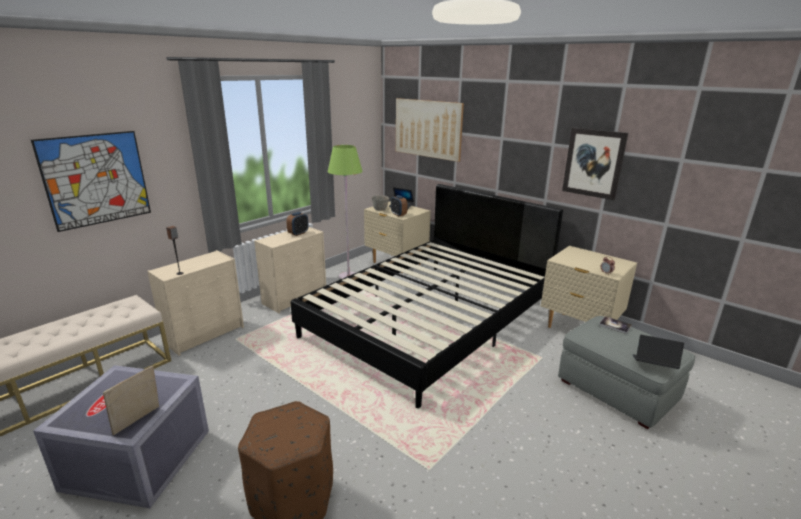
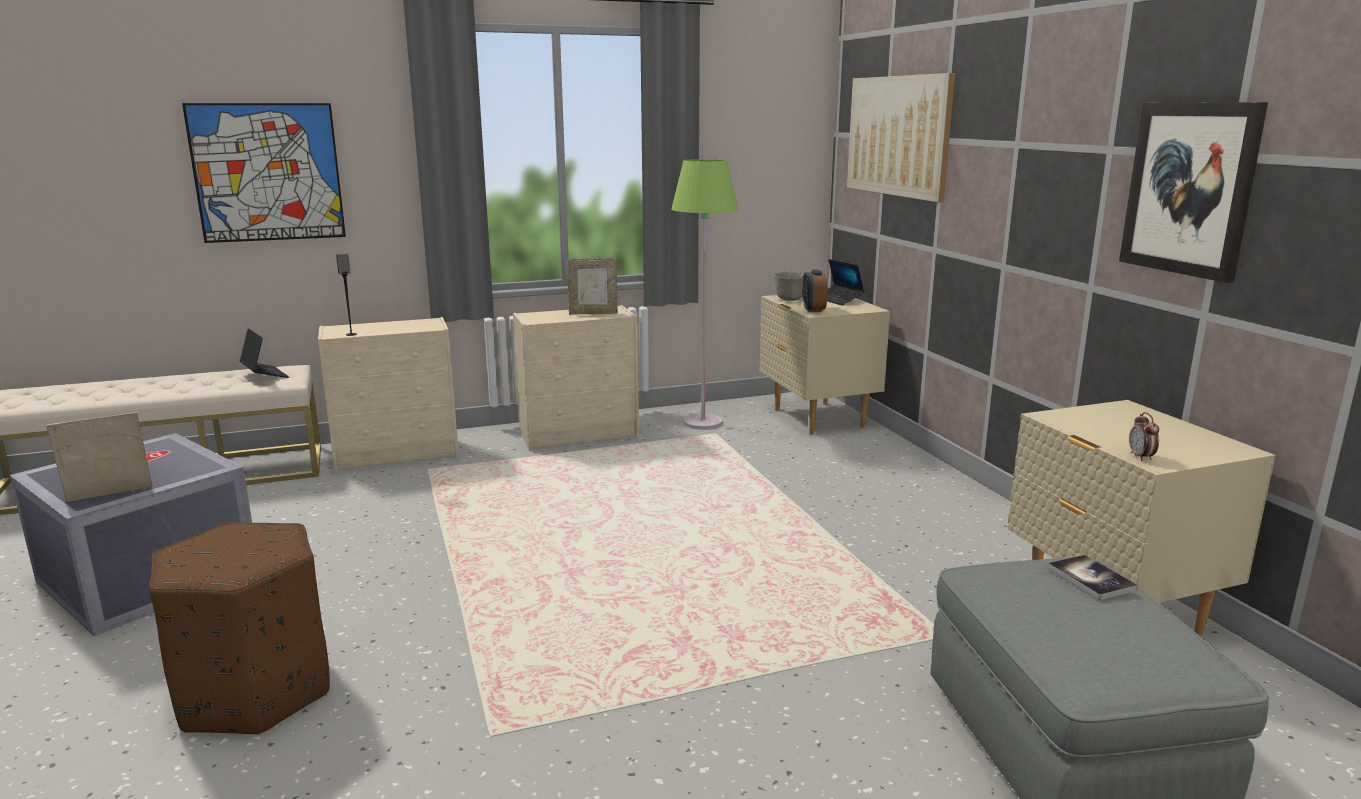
camera: 30 degrees right, 5 degrees down
(298, 233) = (593, 313): alarm clock -> picture frame
(430, 320) = (775, 516): black bed -> none
(653, 365) = (1086, 673): laptop -> laptop (264, 375)

